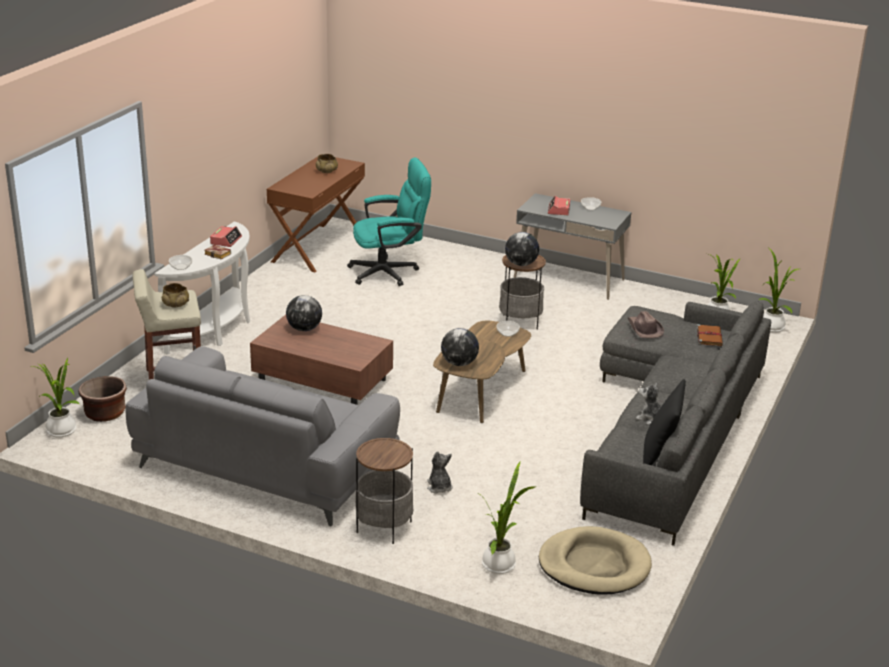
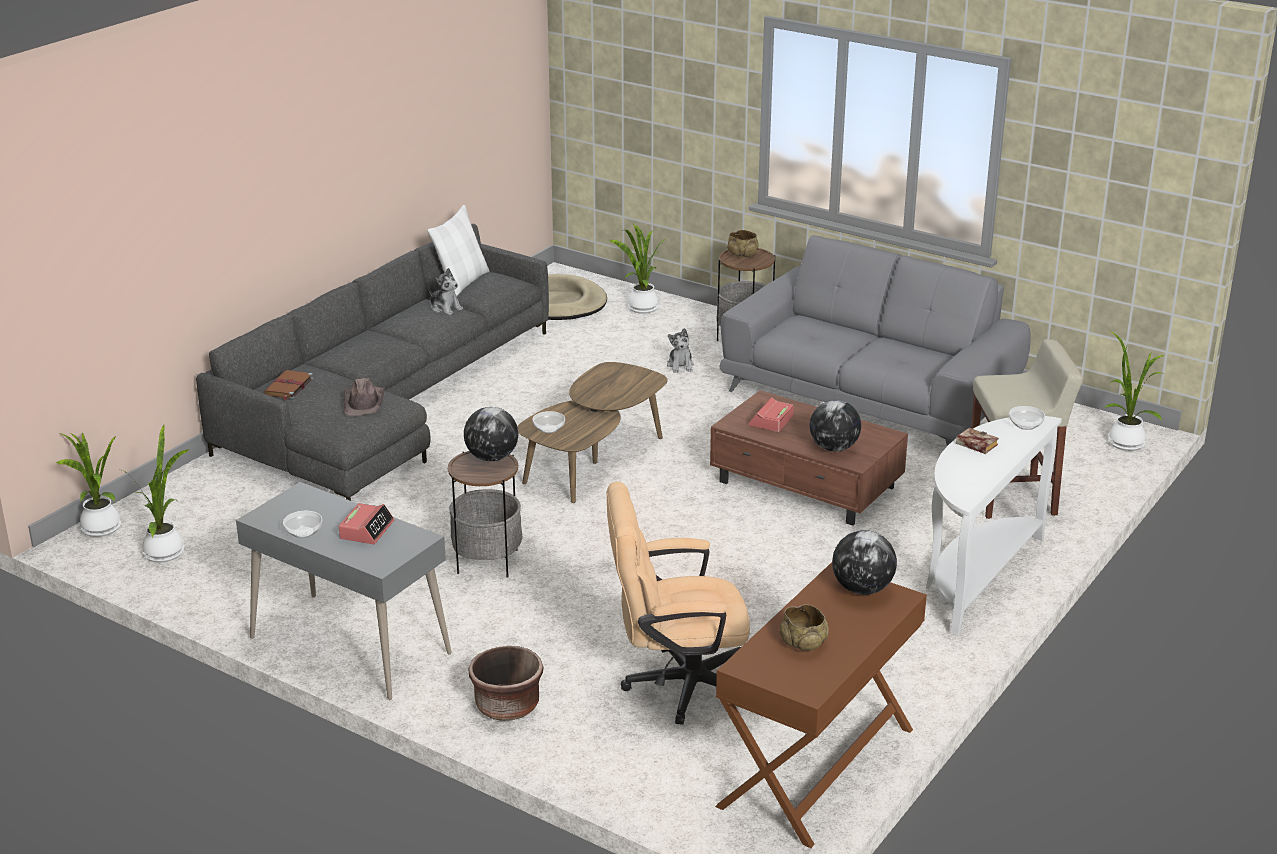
camera: 170 degrees left, 0 degrees up
(105, 414) = (1083, 460): brown planter -> brown planter (507, 706)
(175, 304) = (1012, 389): beige bowl -> beige bowl (742, 254)
(226, 240) = (971, 470): alarm clock -> alarm clock (771, 421)
(390, 272) = (677, 685): turquoise office chair -> beige office chair
(459, 363) = (634, 378): globe -> globe (862, 589)
(659, 452) = (462, 283): black pillow -> white pillow

